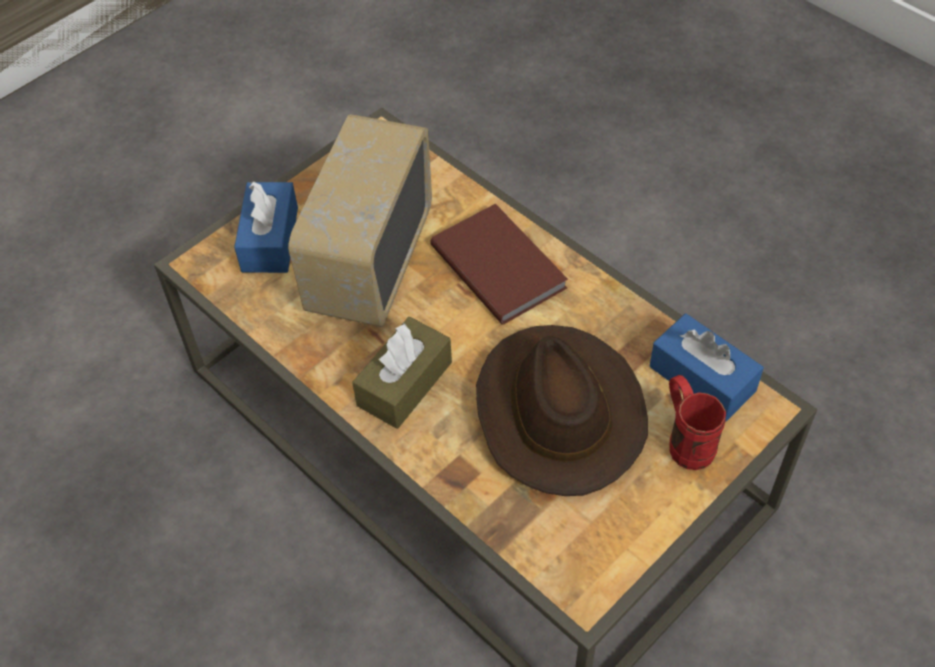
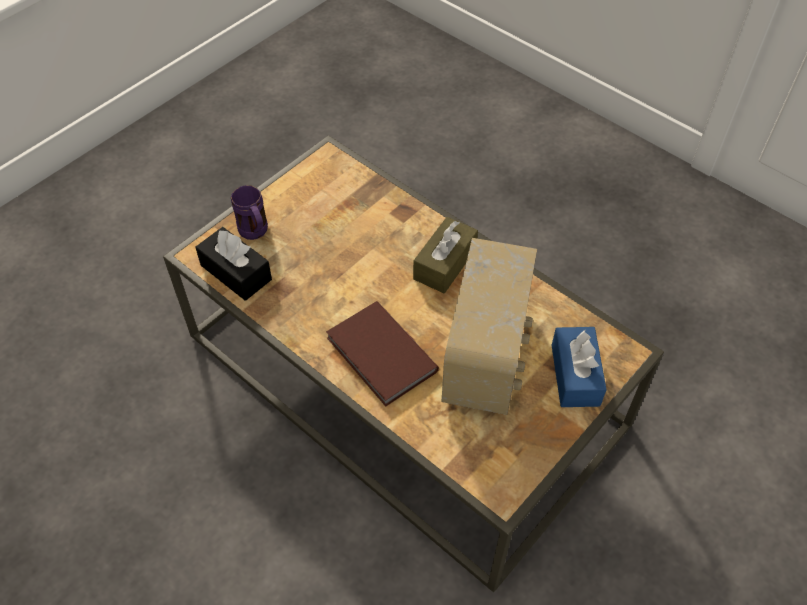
camera: 175 degrees right, 0 degrees up
(557, 412) = (339, 249): brown hat -> none
(685, 440) = (255, 234): red mug -> purple mug
(702, 378) = (236, 272): blue tissue box -> black tissue box

